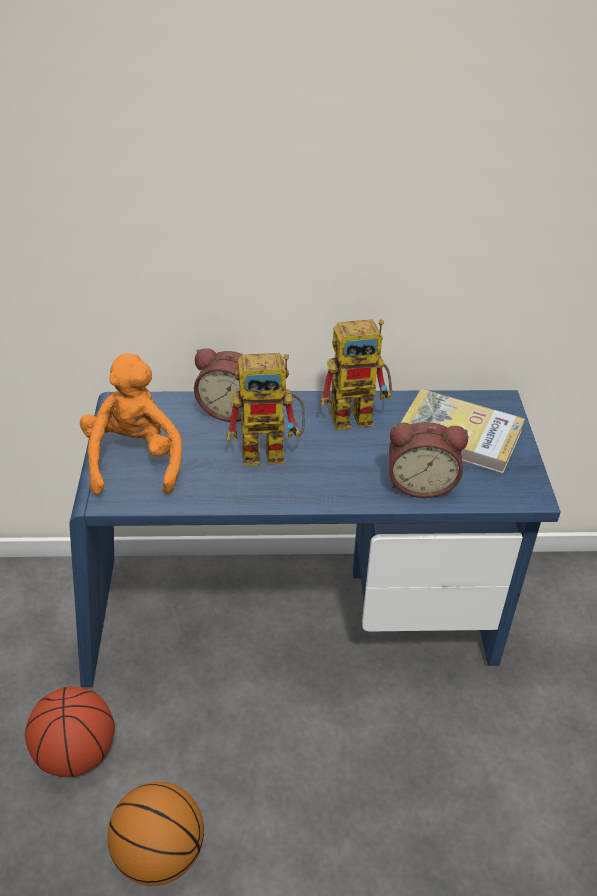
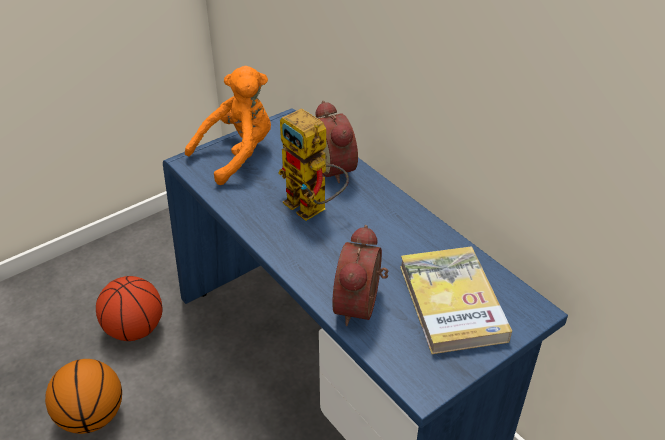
camera: 55 degrees right, 0 degrees up
(360, 415) = (408, 233): toy robot -> none
(421, 483) = (361, 306): alarm clock -> alarm clock turned 45 degrees clockwise

